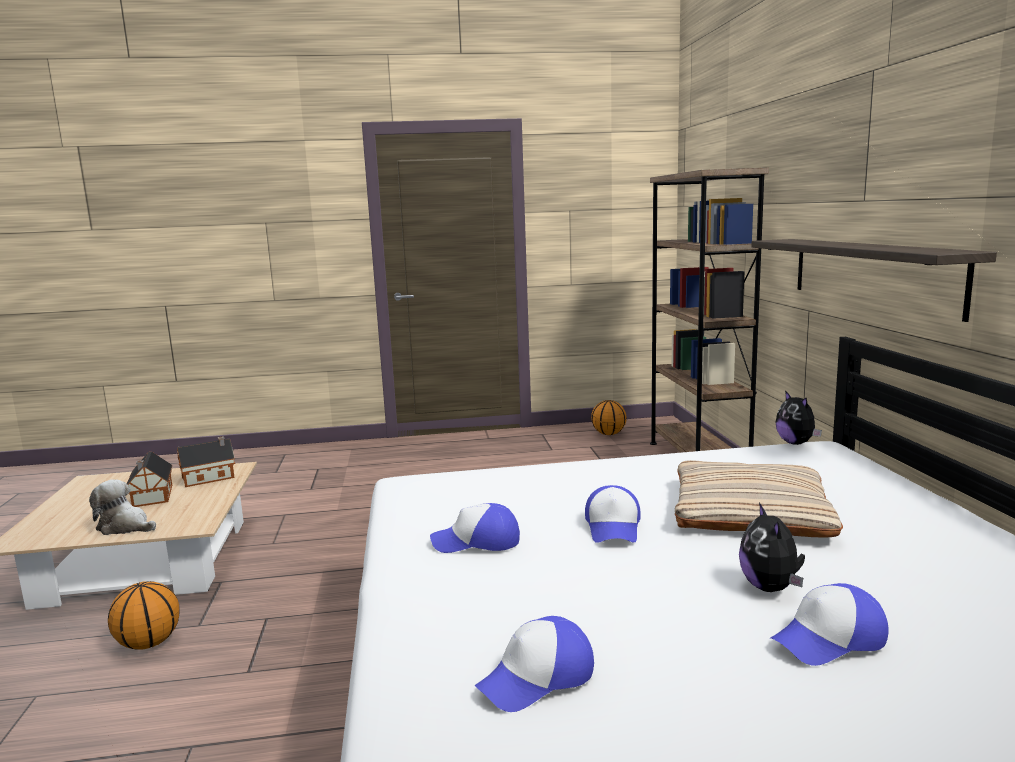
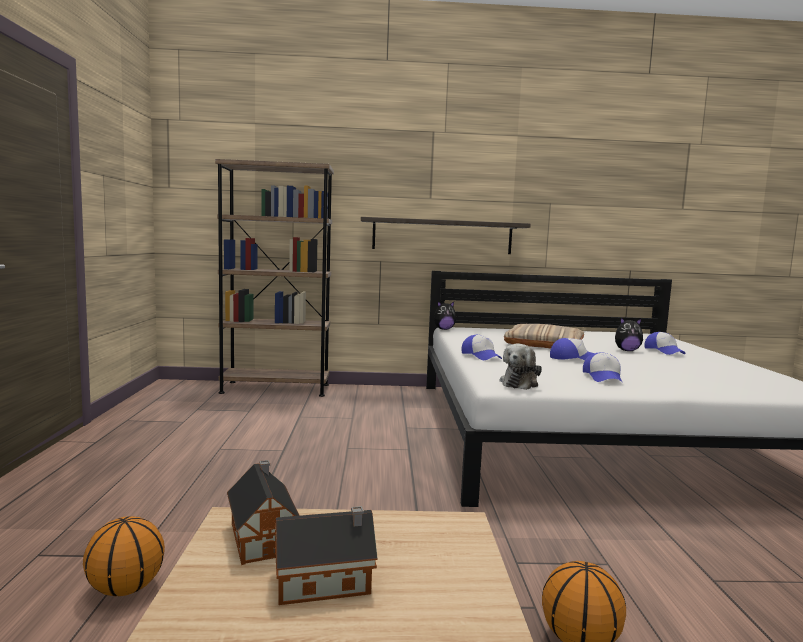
camera: 85 degrees left, 5 degrees down
(125, 527) = (457, 582): plush toy -> plush toy (520, 383)
(537, 678) = (730, 378): cap -> cap (481, 356)
(609, 434) = (172, 400): basketball -> basketball (126, 588)

